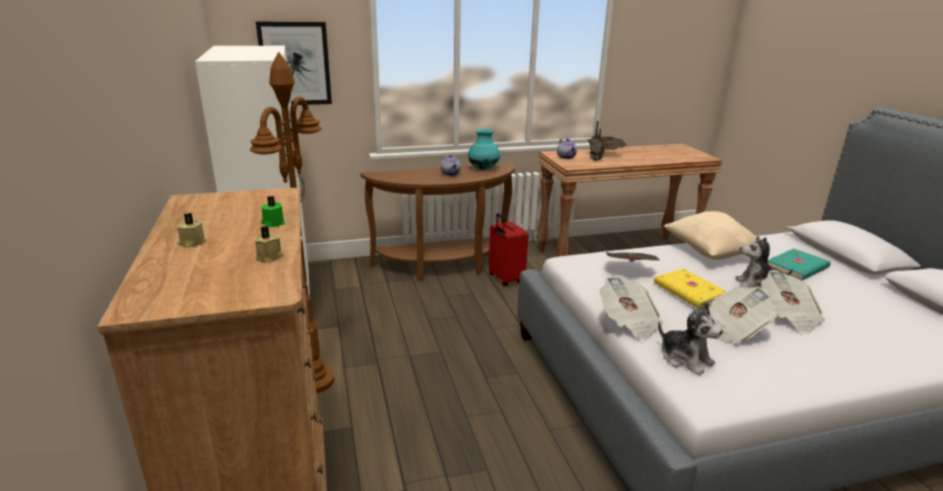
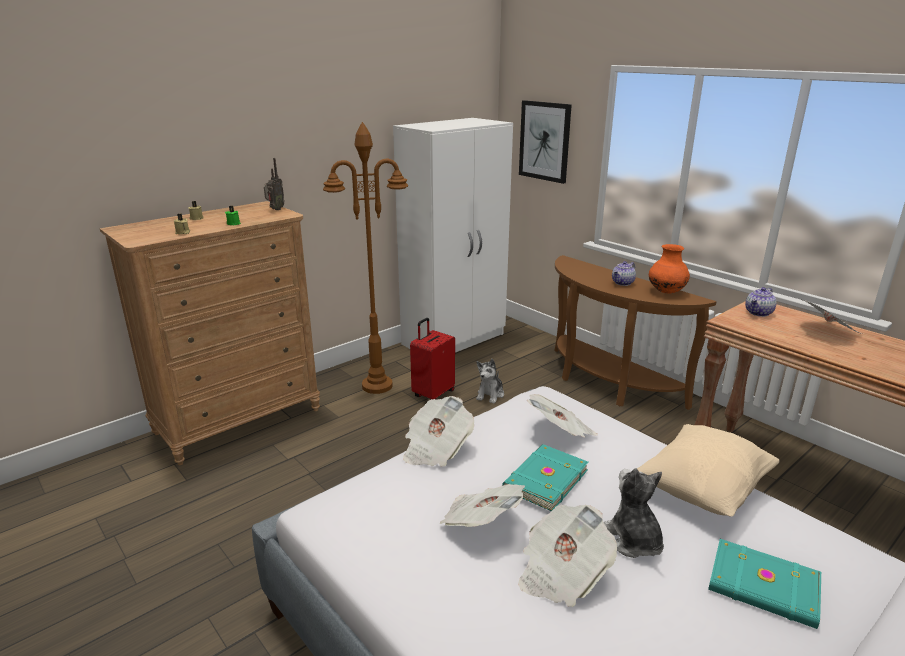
camera: 65 degrees right, 0 degrees up
(483, 169) = (666, 292): turquoise vase -> orange vase
(505, 279) = (629, 423): red suitcase -> red suitcase (433, 393)
(595, 160) = (781, 330): radio -> radio (275, 209)
(685, 359) = (388, 491): plush toy -> plush toy (490, 394)
(689, 292) = (544, 479): yellow book -> turquoise book

